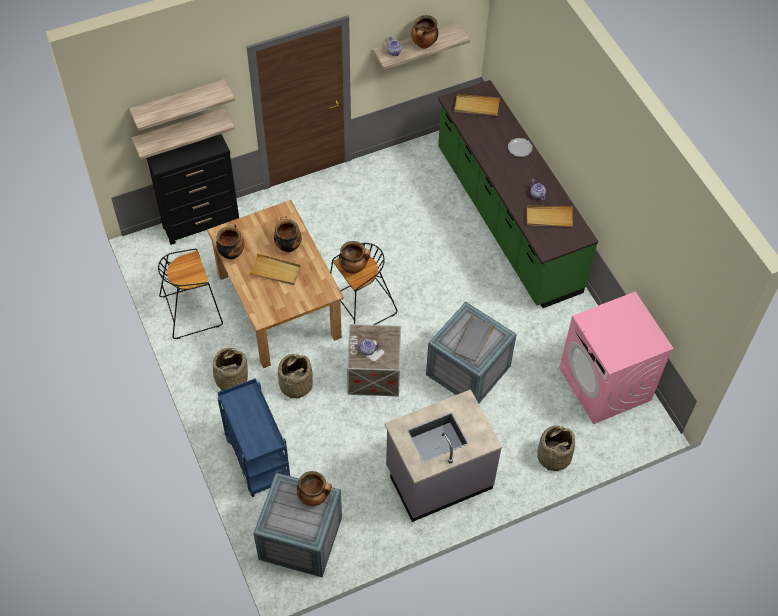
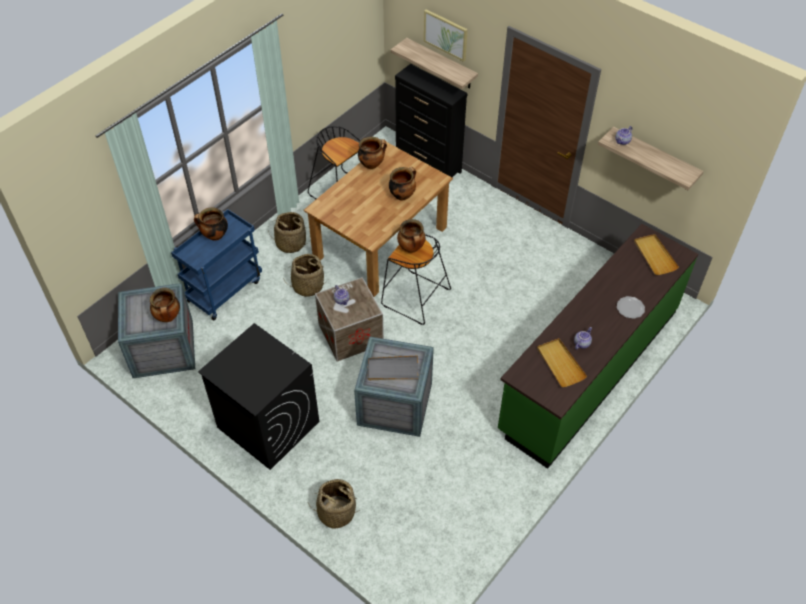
camera: 65 degrees right, 5 degrees down
(179, 102) = (446, 34): shelf -> picture
(275, 271) = (371, 197): beige tray -> none
(424, 44) = (651, 157): cooking pot -> cooking pot (214, 236)
(438, 477) = (267, 424): grey counter -> black washing machine
(605, 384) = (447, 529): pink washing machine -> none

